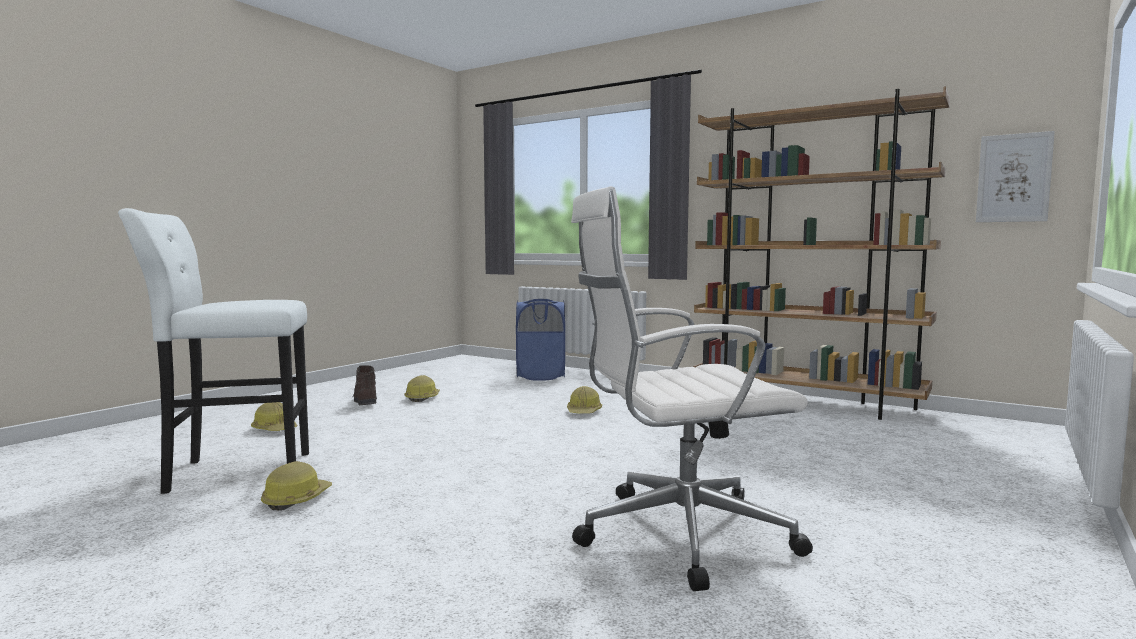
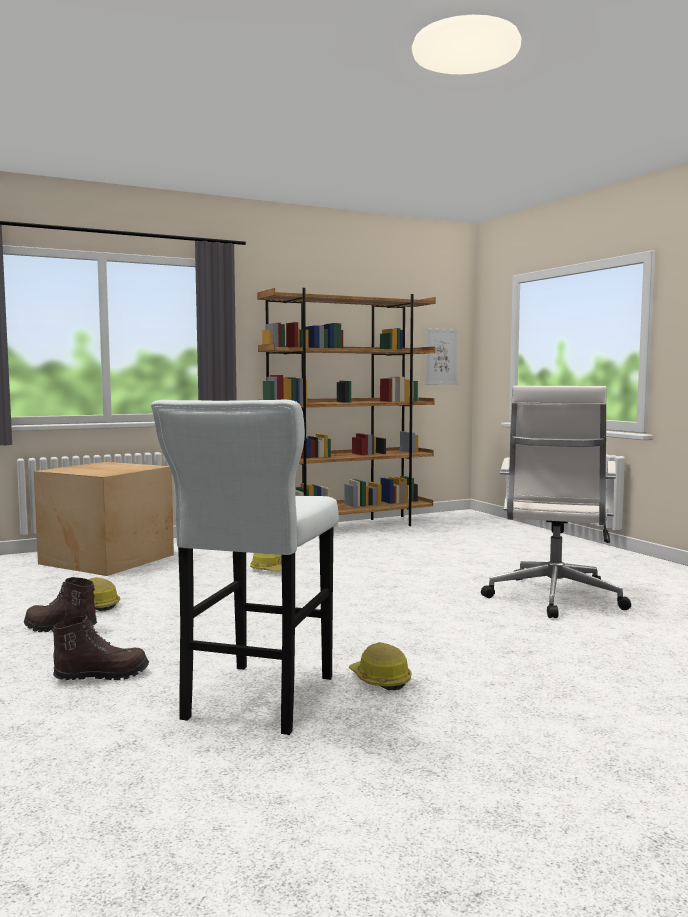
camera: 60 degrees left, 0 degrees up
(275, 429) = (102, 675): hard hat -> brown boot
(541, 376) = (107, 559): blue laundry basket -> cardboard box

